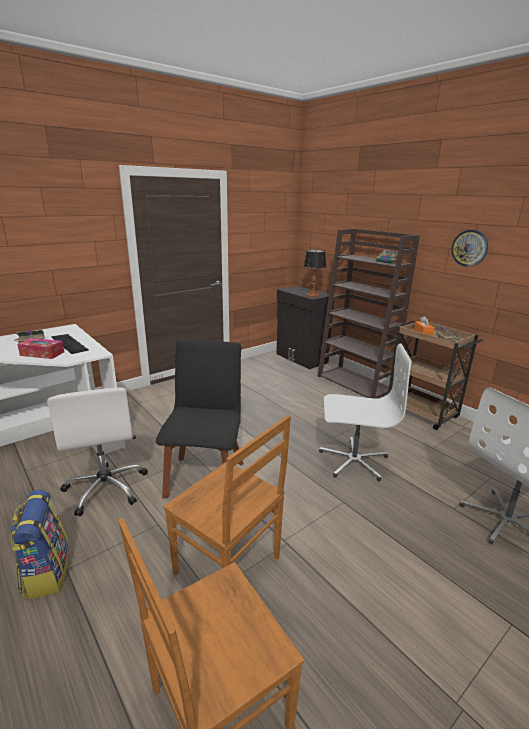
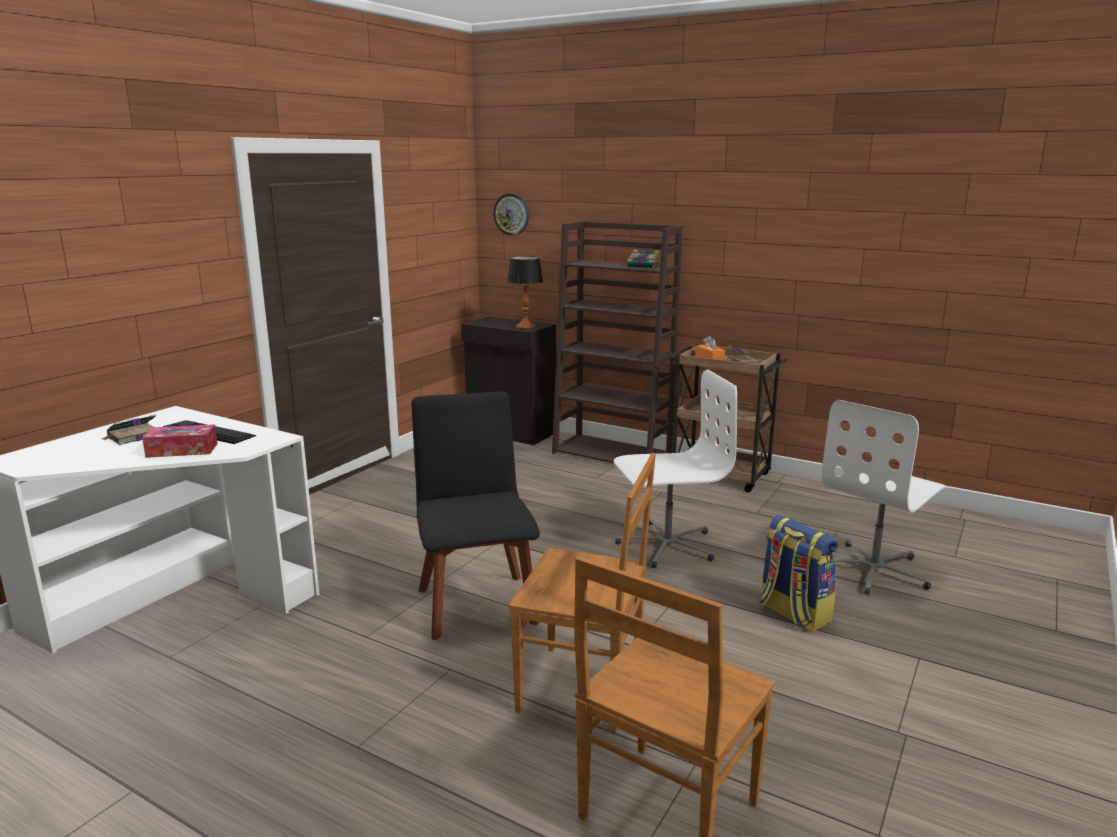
camera: 20 degrees left, 5 degrees down
(46, 572) = (330, 757): backpack -> backpack (792, 613)
(106, 488) = (333, 647): white office chair -> none
(469, 248) = (752, 239): wall clock -> wall clock (511, 214)

